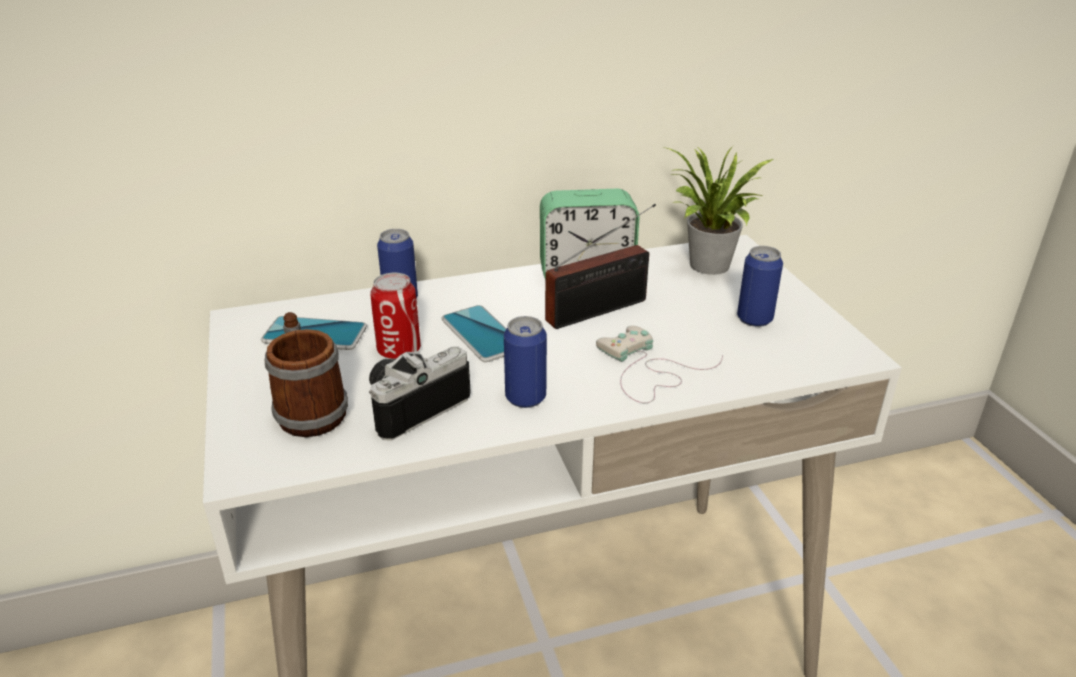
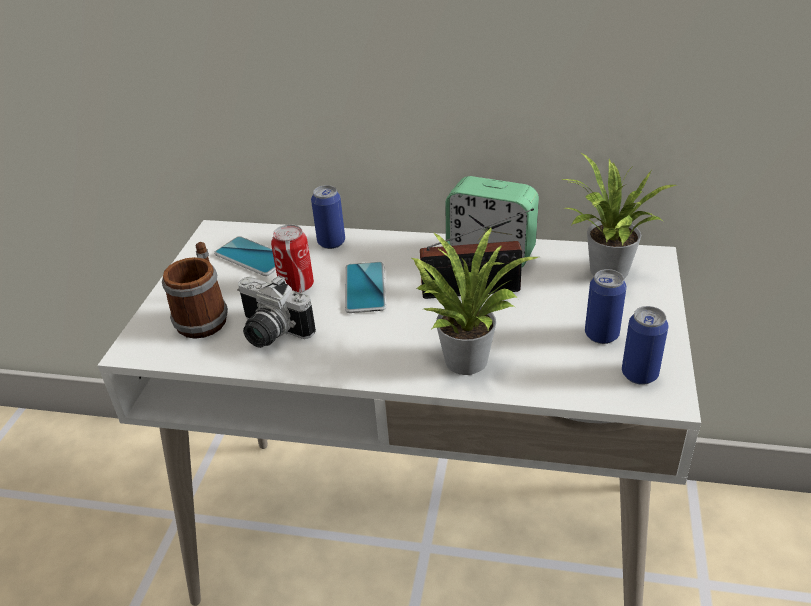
camera: 30 degrees right, 5 degrees up
(411, 405) = (270, 333): camera -> camera turned 135 degrees counterclockwise
(525, 398) = (352, 352): can -> can (639, 374)
(647, 370) = (464, 356): white game controller -> potted plant

